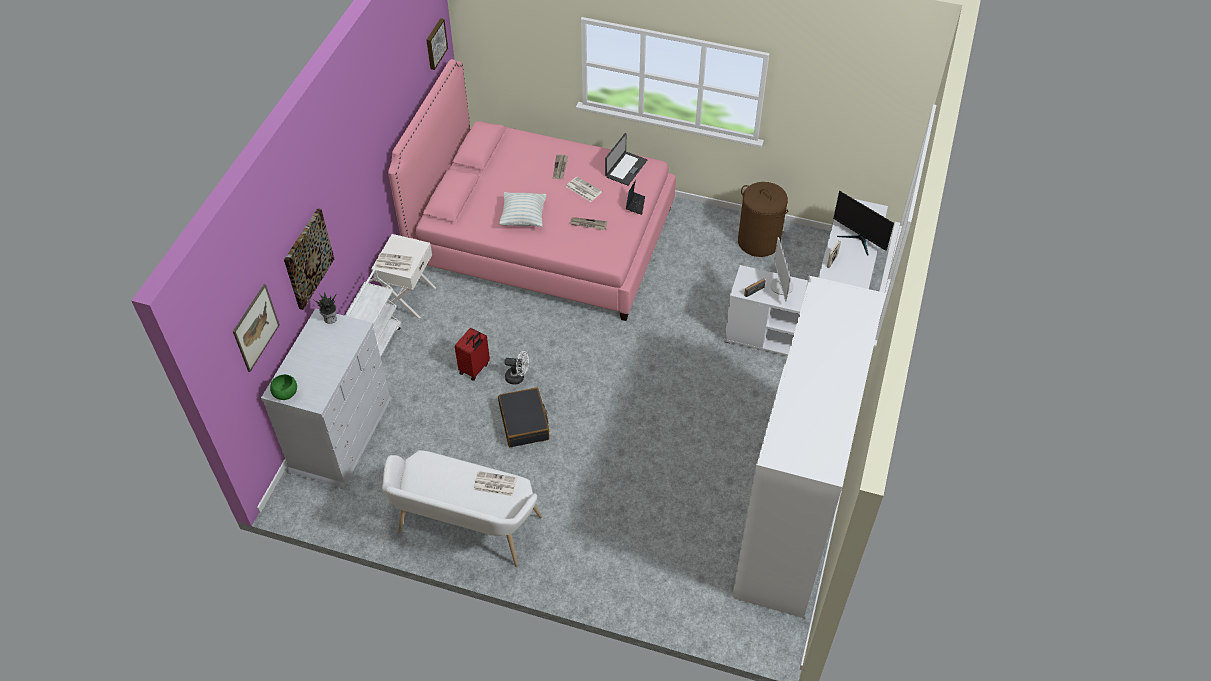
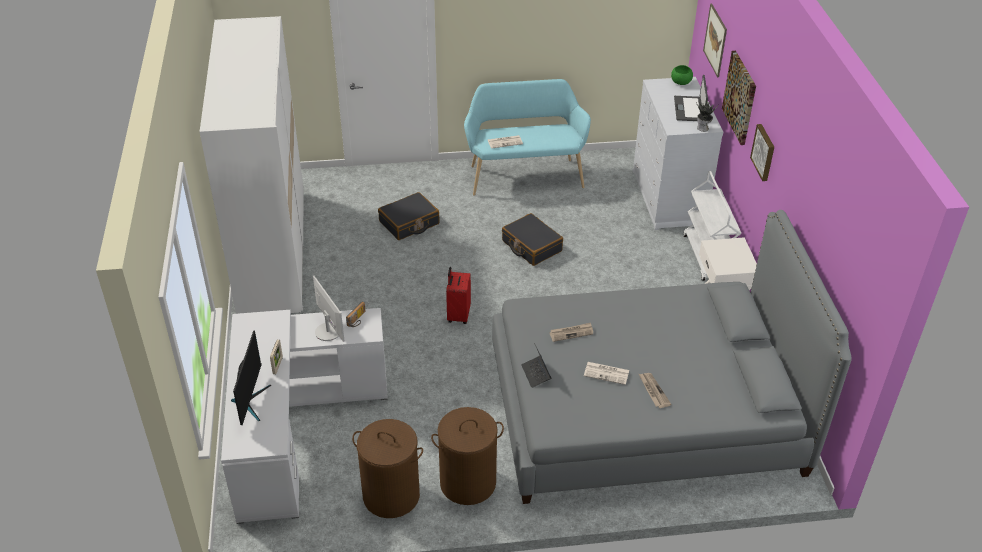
camera: 155 degrees right, 10 degrees down
(393, 262) = (729, 247): newspaper -> none
(435, 43) = (862, 295): picture -> picture (764, 152)
(465, 529) = (524, 174): white bench -> turquoise bench
(475, 369) = (606, 270): red suitcase -> red suitcase (458, 315)
(518, 377) = (563, 276): white fan -> none
(523, 218) = (645, 320): pillow -> none
(542, 238) = (645, 411): pink bed -> grey bed
(625, 168) = (577, 416): laptop -> laptop (689, 109)
(631, 501) = (409, 223): none -> black suitcase
(701, 232) = (467, 483): none -> brown laundry basket
(859, 240) = (250, 401): monitor -> monitor turned 75 degrees clockwise

